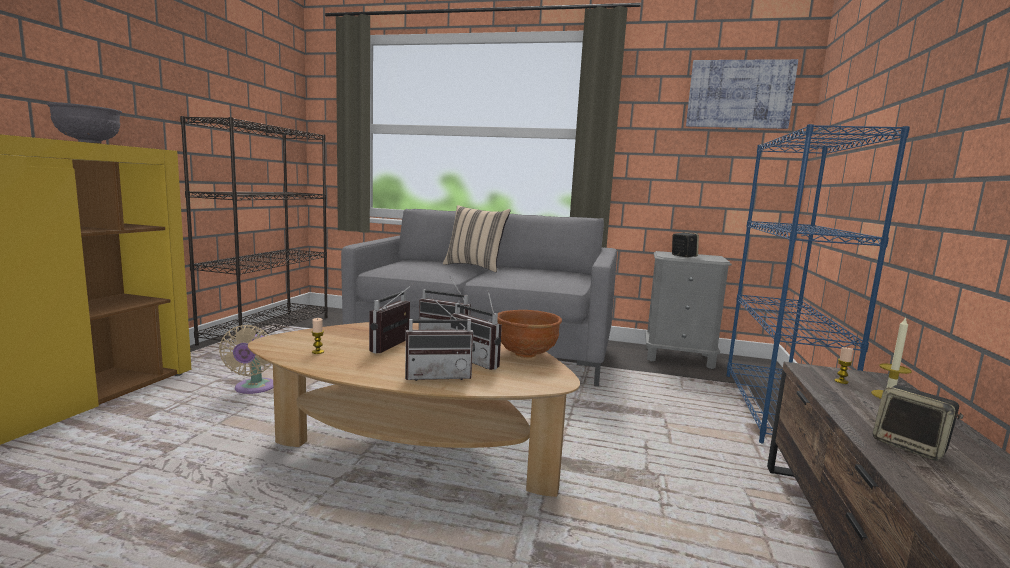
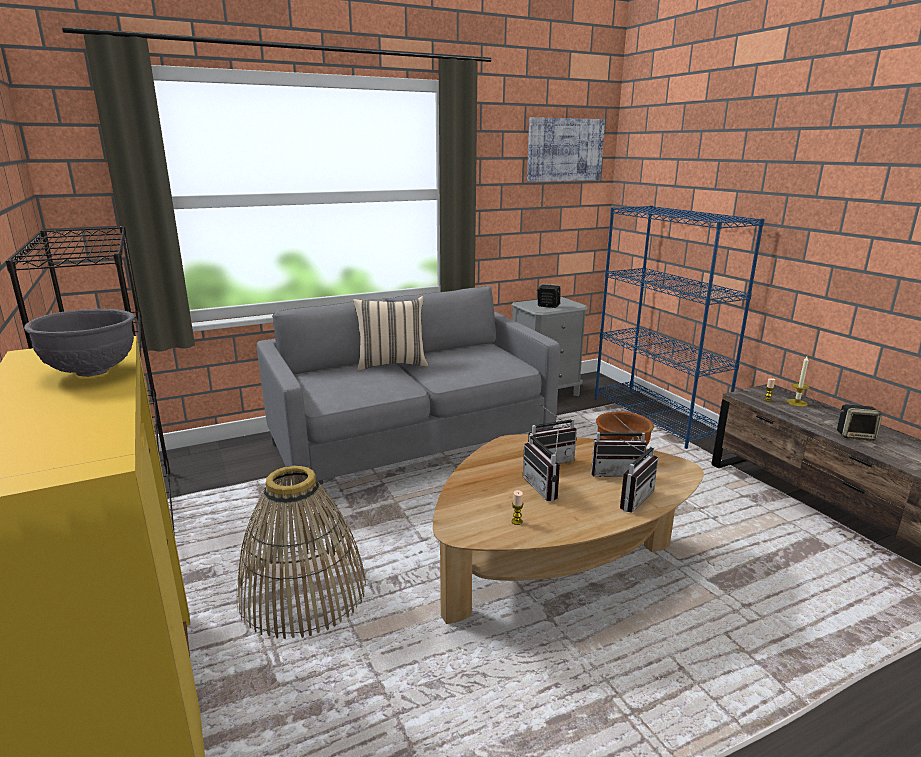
camera: 40 degrees left, 10 degrees up
(253, 389) = (303, 593): beige fan -> basket

